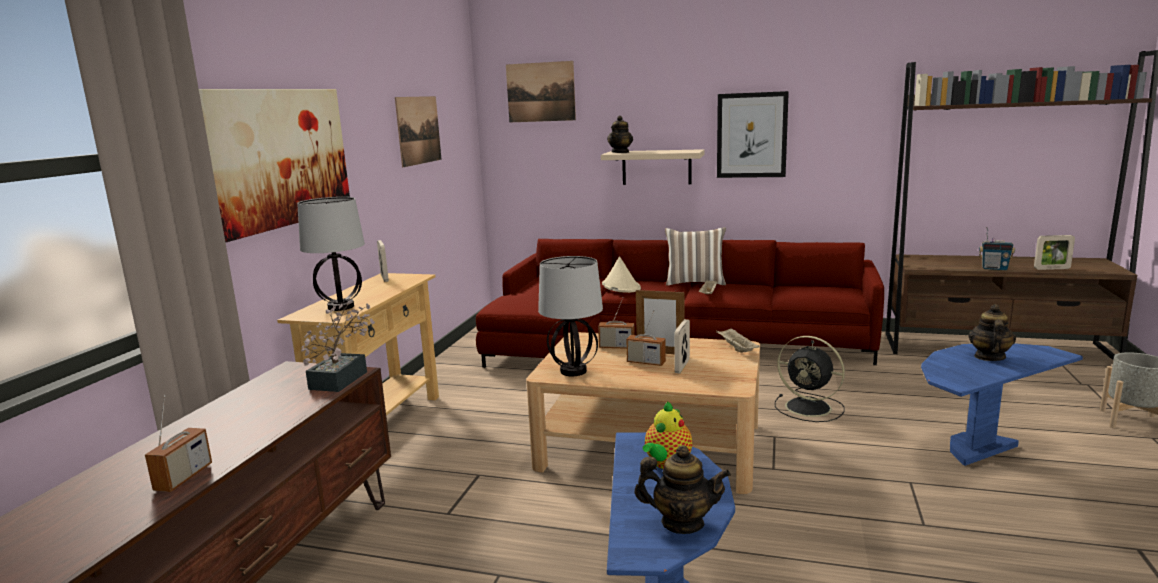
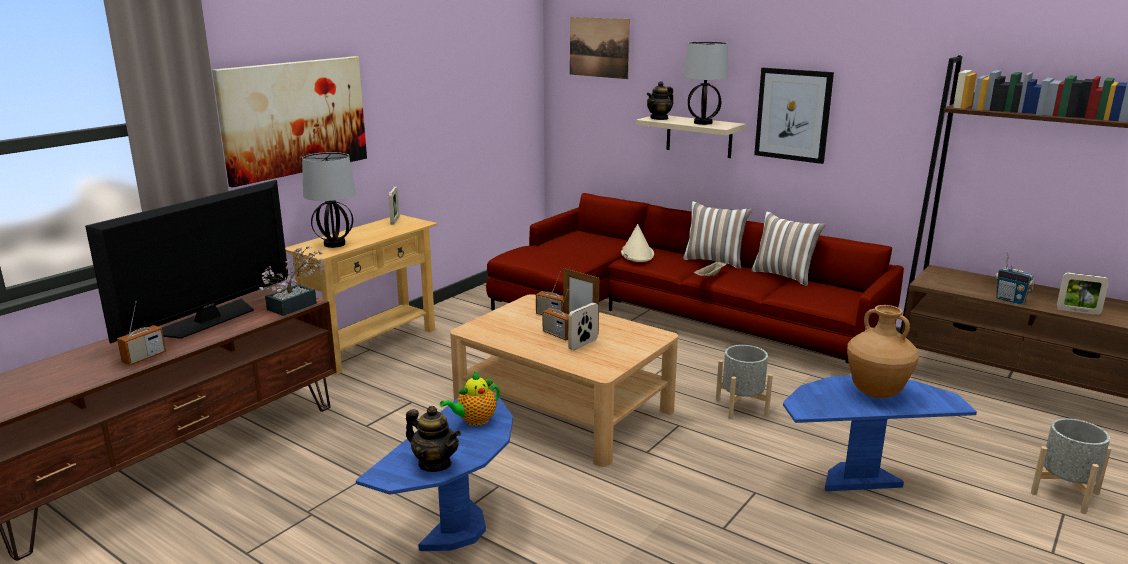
camera: 20 degrees right, 5 degrees up
(236, 414) = (207, 320): none -> television
(418, 130) = (459, 84): picture -> none
(573, 371) = (492, 331): table lamp -> table lamp (702, 123)
(736, 348) = (649, 337): beige tray -> none
(769, 285) = (784, 275): none -> pillow
(810, 408) = (741, 407): black fan -> grey planter
(989, 357) = (875, 392): teapot -> brown vase

